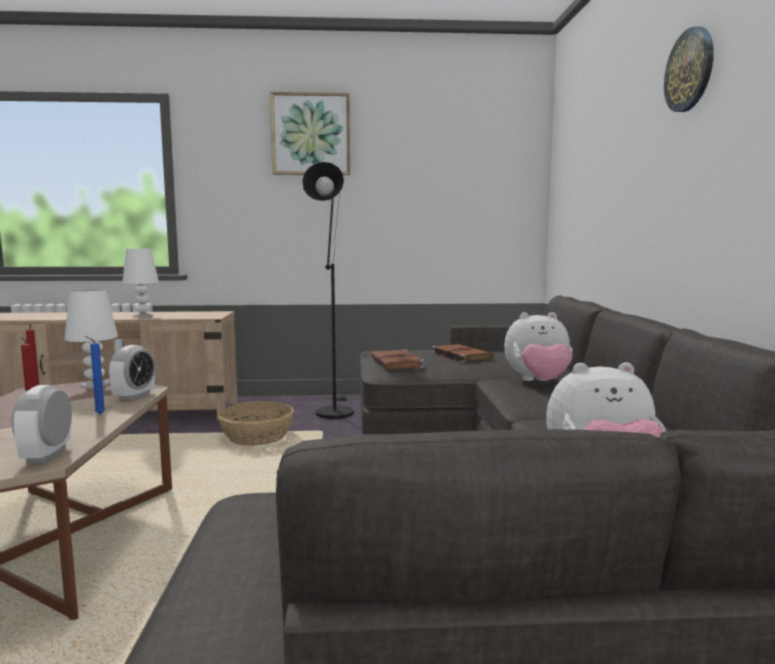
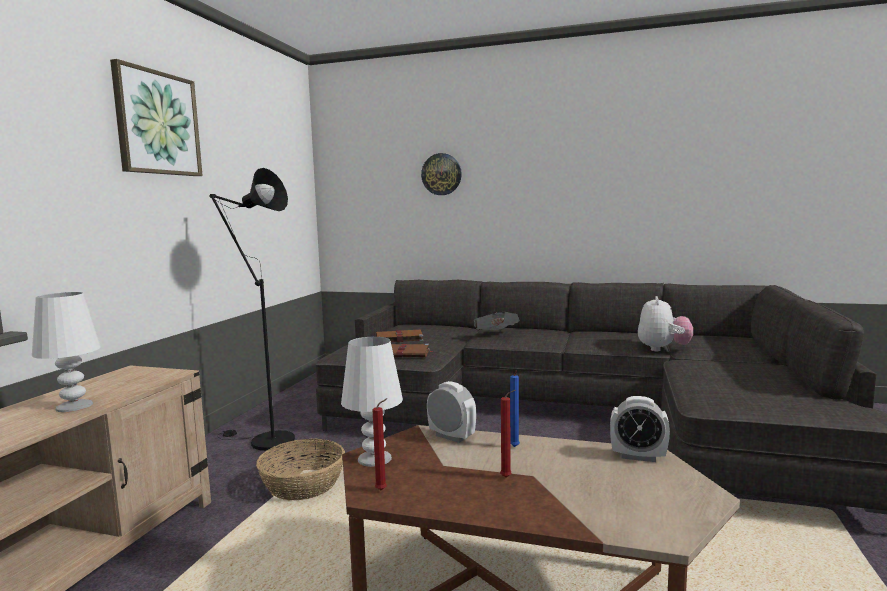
camera: 70 degrees left, 0 degrees up
(538, 382) = (496, 334): plush toy -> newspaper
(690, 70) = (523, 143): wall clock -> wall clock (441, 174)

